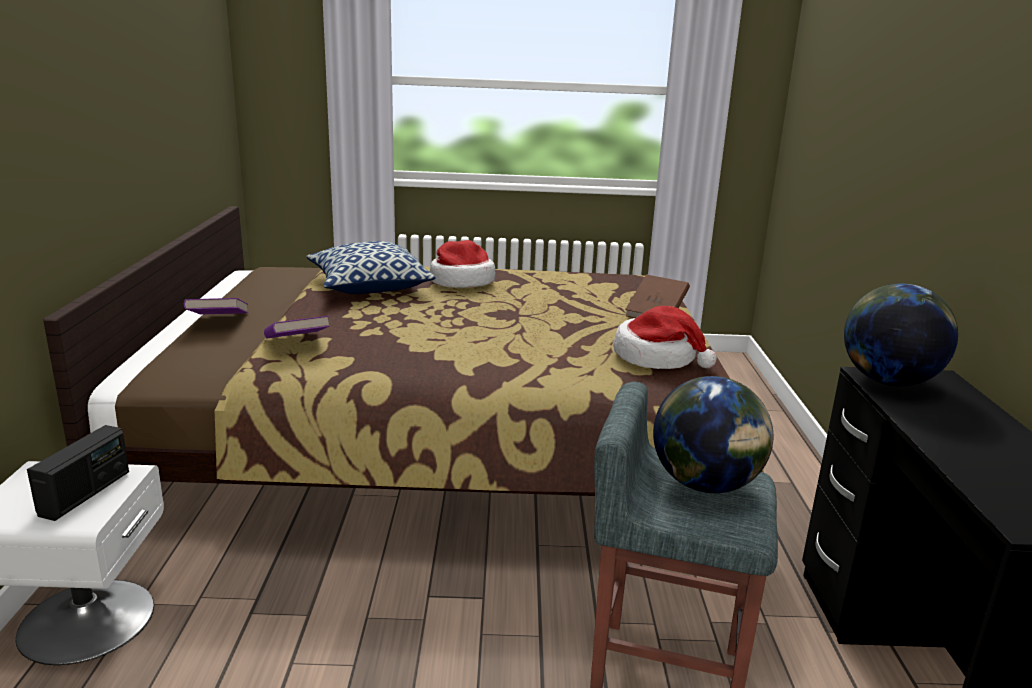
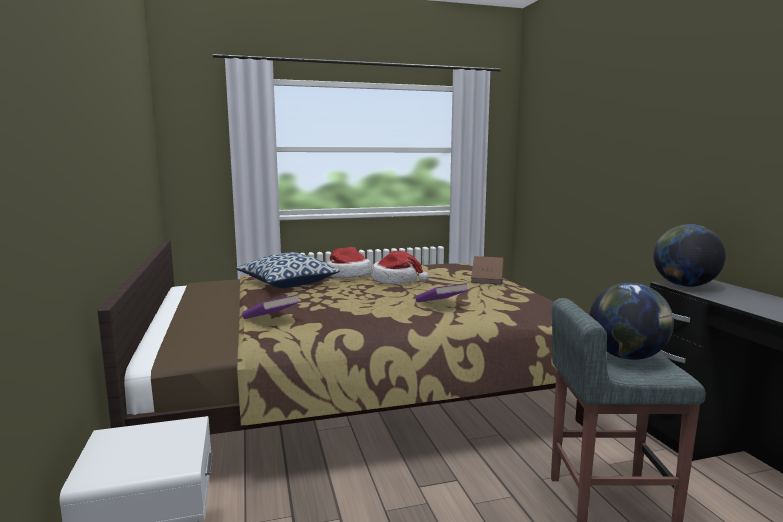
camera: 15 degrees left, 10 degrees down
(86, 493) = (166, 444): radio -> none
(218, 322) = (193, 315): purple book -> purple book (441, 305)
(657, 357) = (514, 300): hat -> hat (396, 280)

